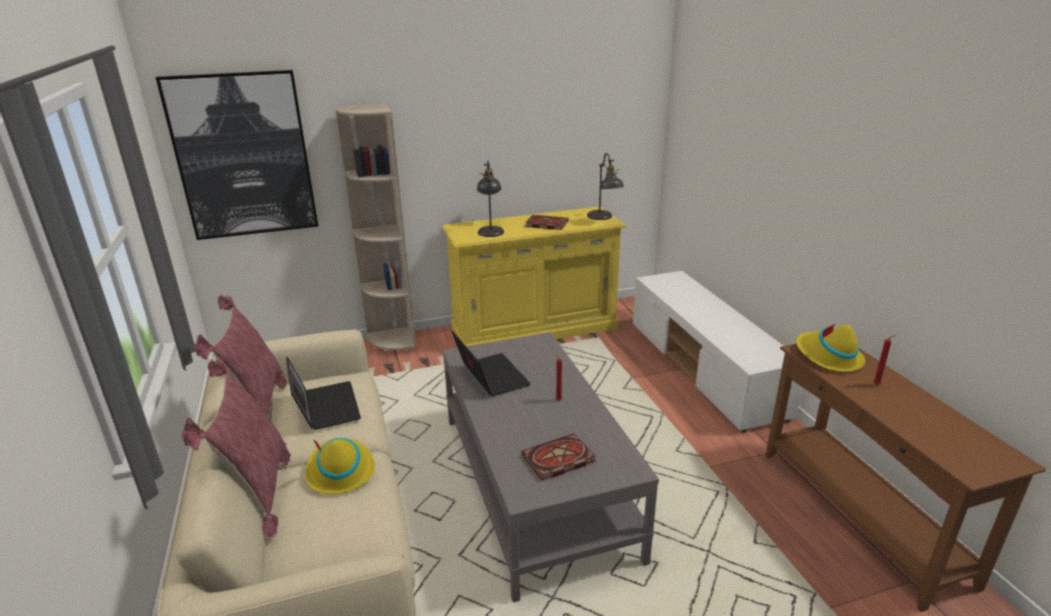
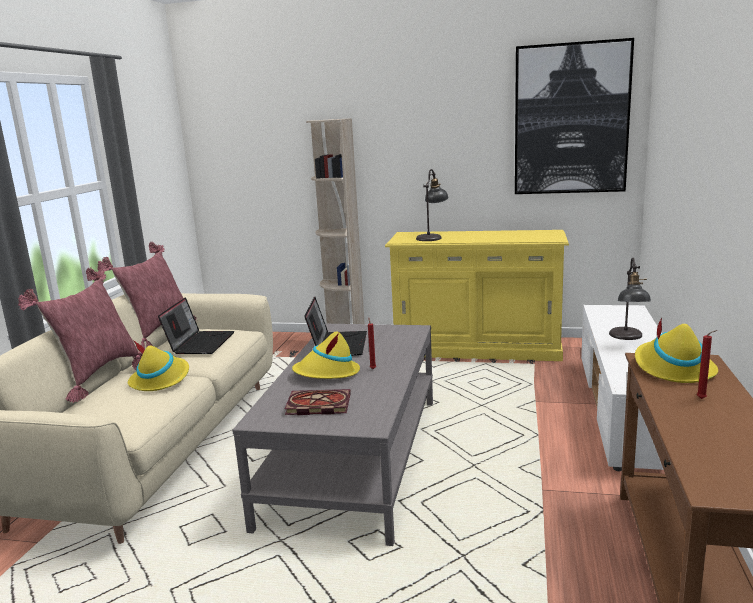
camera: 30 degrees right, 10 degrees down
(243, 156) = (241, 159): picture -> picture (571, 119)
(522, 417) = (327, 373): none -> yellow hat
(545, 224) = (487, 237): book -> none
(604, 219) = (551, 237): grey table lamp -> grey table lamp (628, 339)

